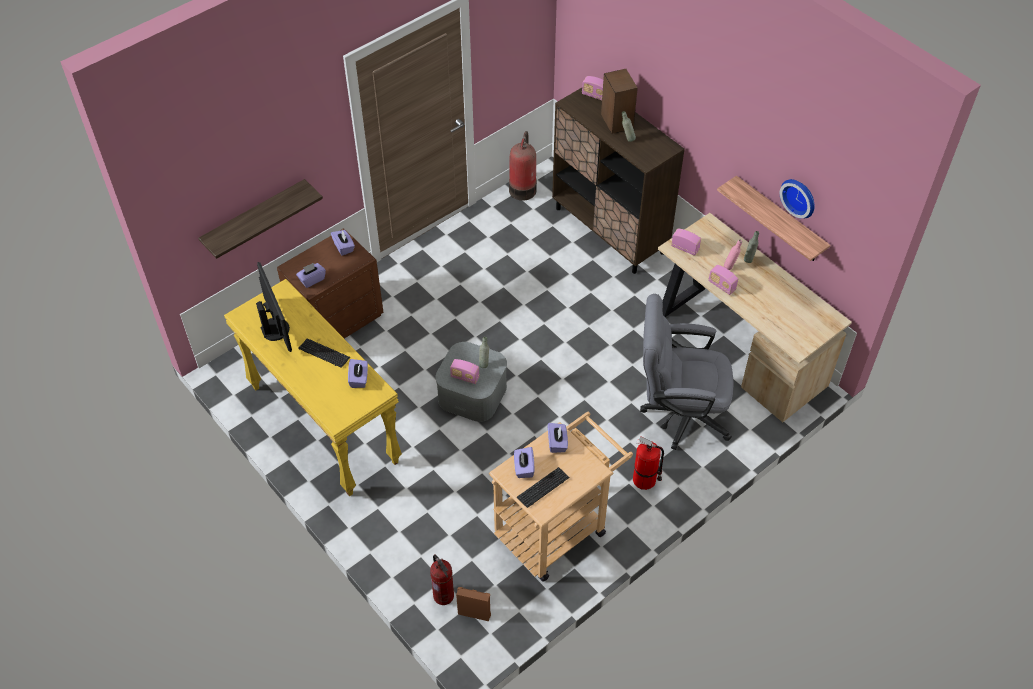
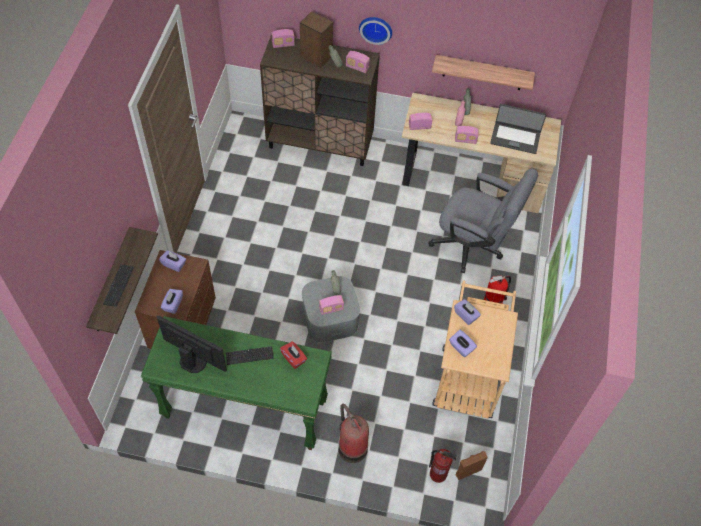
camera: 40 degrees left, 5 degrees up
(323, 425) = (244, 410): yellow console table -> green console table
(359, 379) = (294, 358): purple tissue box -> red tissue box
(523, 188) = (233, 146): fire extinguisher -> fire extinguisher (351, 446)
(543, 488) = (485, 353): keyboard -> keyboard (118, 286)
(648, 151) = (357, 67): none -> radio
(678, 413) = (473, 246): grey office chair -> grey office chair turned 120 degrees counterclockwise
(779, 312) = (515, 138): none -> laptop
(800, 197) = (502, 47): wall clock -> wall clock (376, 28)

